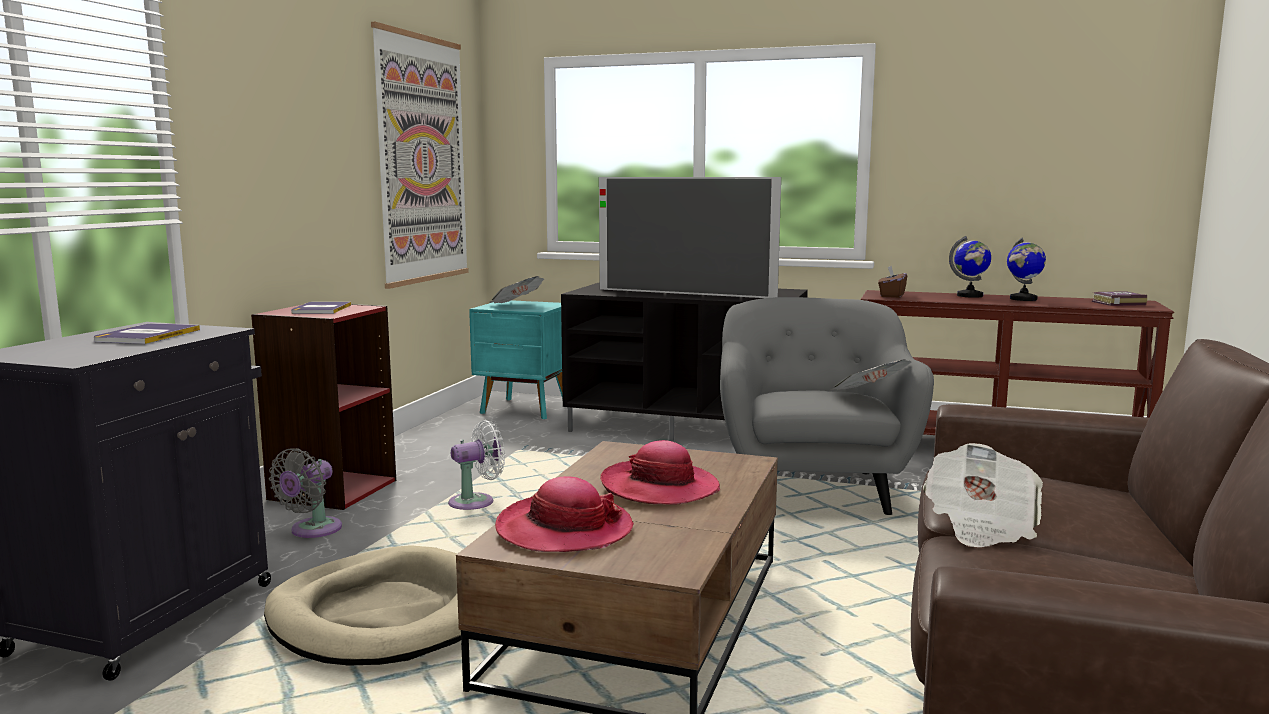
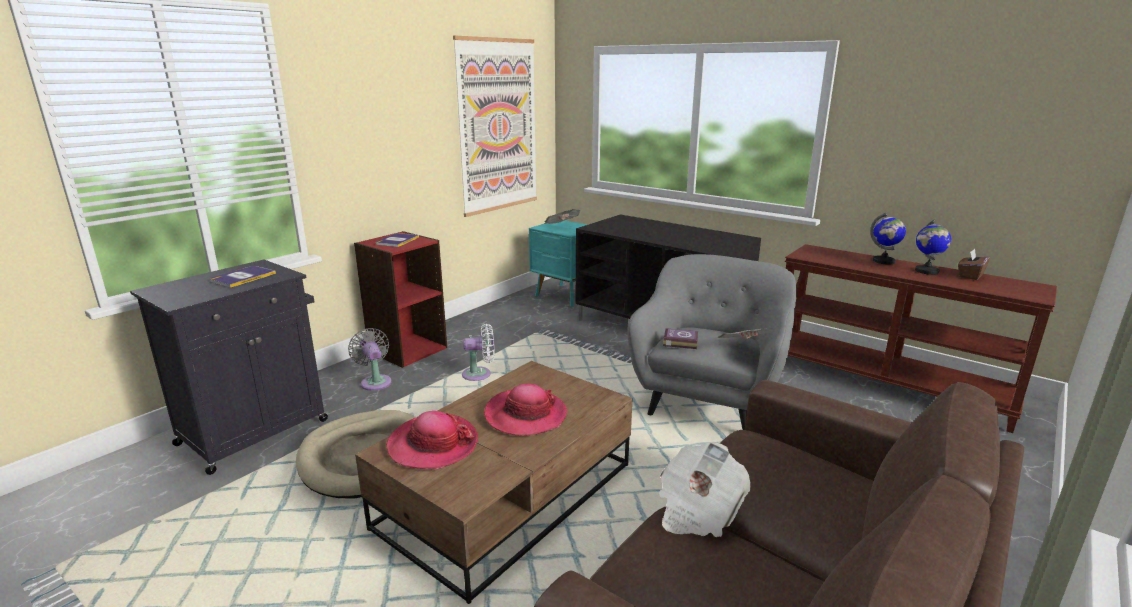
camera: 20 degrees right, 10 degrees up
(312, 530) = (375, 381): grey fan -> grey fan turned 105 degrees clockwise
(685, 293) = (661, 235): television -> none
(891, 296) = (815, 255): brown tissue box -> brown tissue box (970, 275)
(1116, 303) = (1010, 286): book -> book (679, 341)

